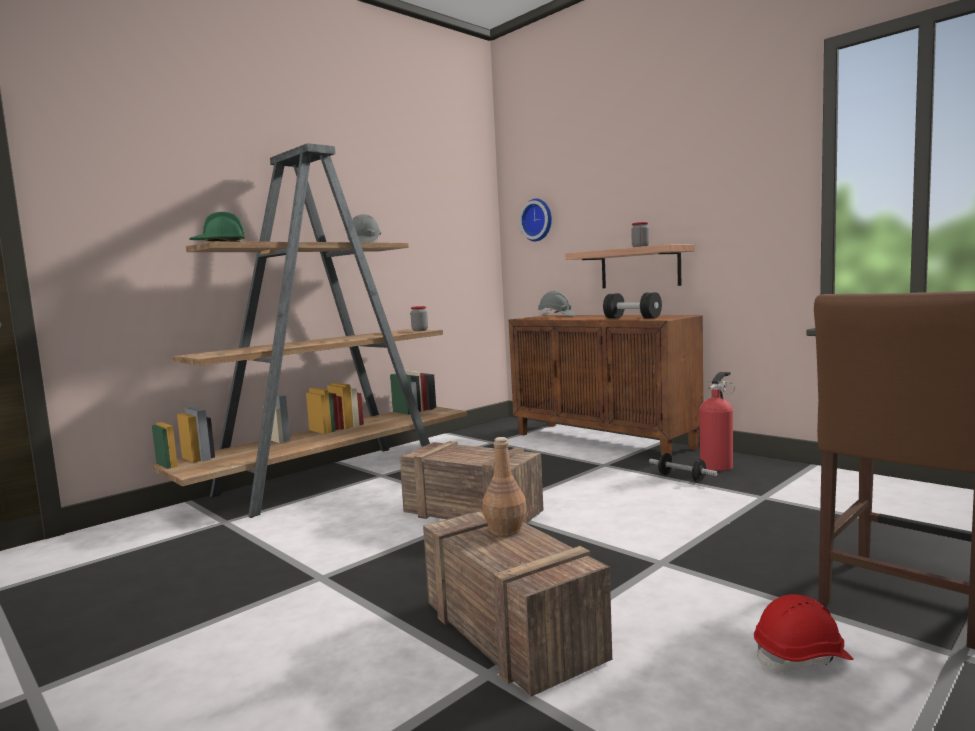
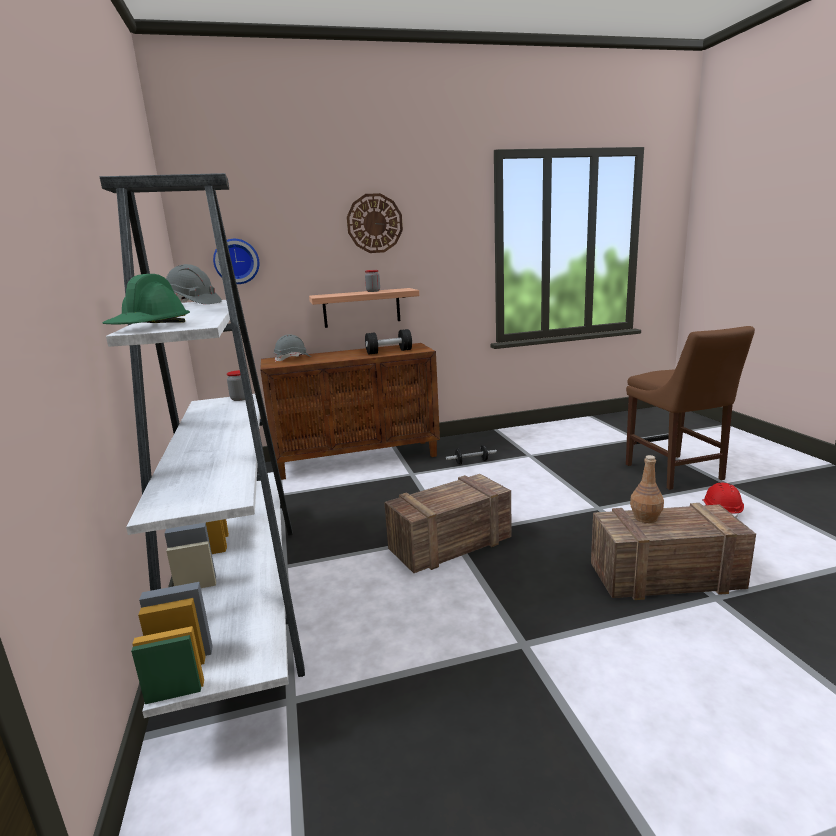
camera: 60 degrees left, 10 degrees up
(332, 477) = (241, 597): brown bookcase -> white bookcase
(658, 168) = (374, 223): none -> wall clock
(717, 465) = (463, 447): fire extinguisher -> none

